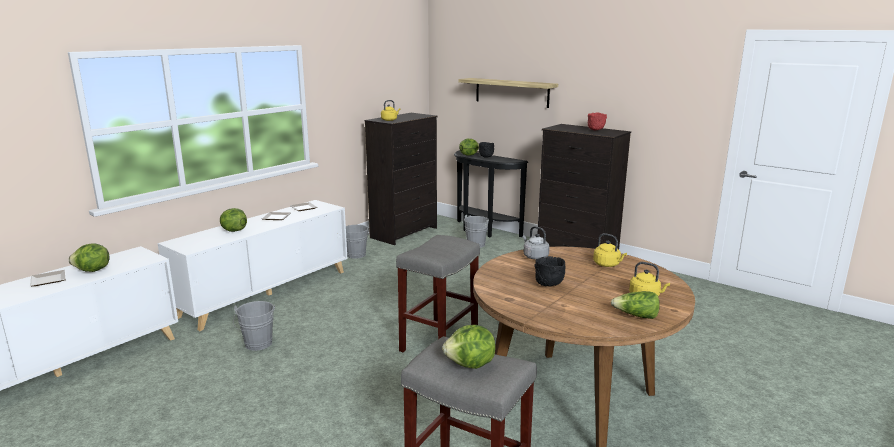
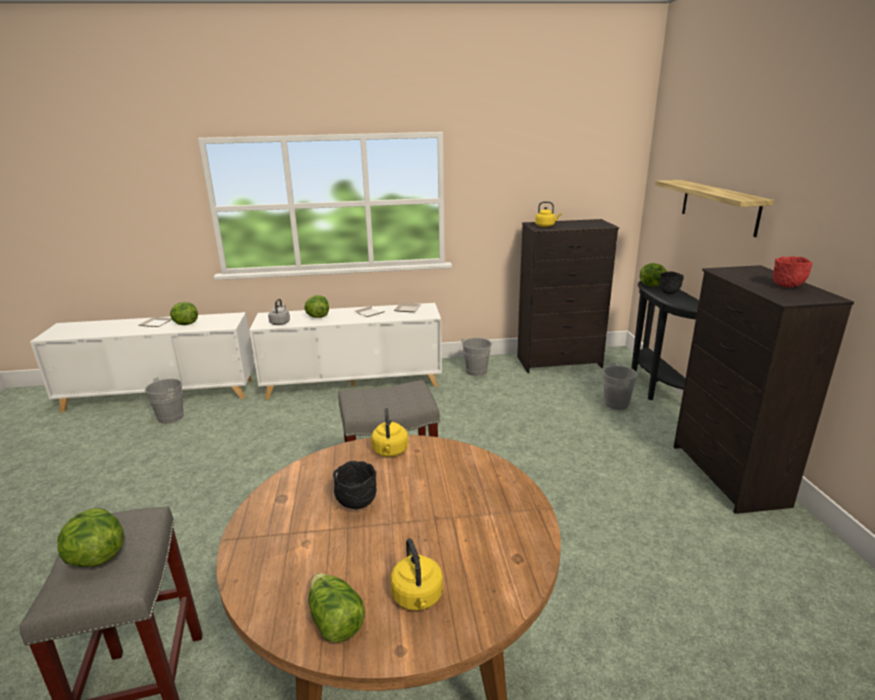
camera: 45 degrees right, 5 degrees up
(257, 345) = (274, 430): grey bucket -> grey bucket (168, 418)
(534, 256) = (432, 454): grey kettle -> grey kettle (280, 323)
(607, 264) = (488, 514): yellow kettle -> yellow kettle (390, 451)

